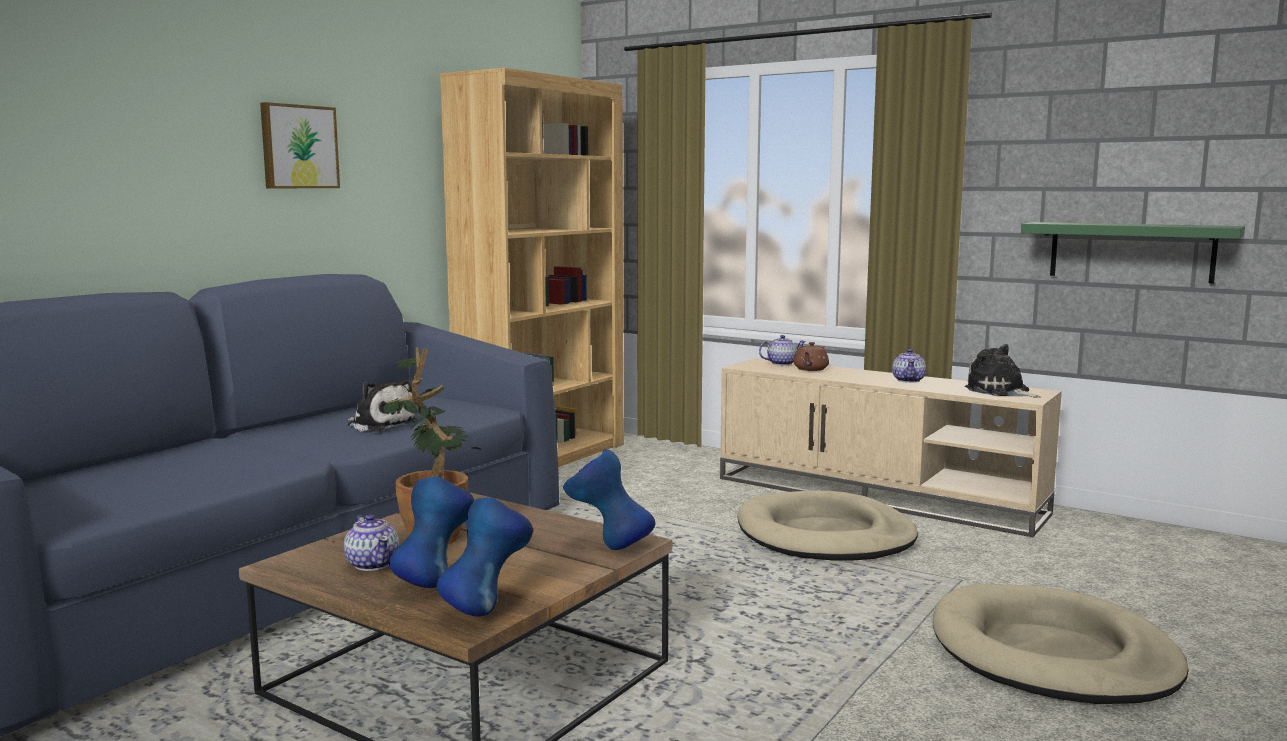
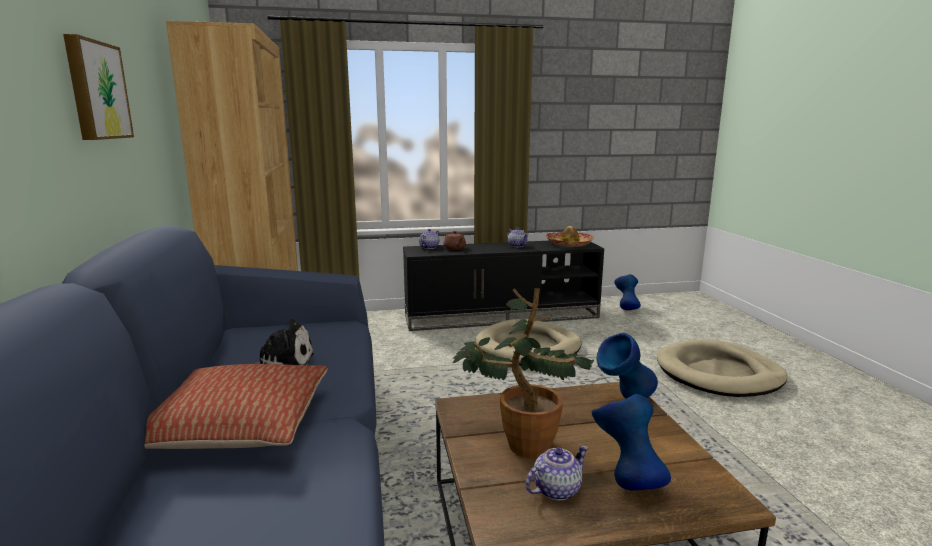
camera: 45 degrees left, 5 degrees up
(263, 445) = (239, 426): none -> pillow
(373, 564) = (555, 490): teapot -> teapot turned 45 degrees counterclockwise
(487, 609) = (703, 480): blue vase -> blue vase (626, 308)
(879, 495) = (502, 316): beige tv stand -> black tv stand
(1000, 391) = (569, 244): plush toy -> hat
(1131, 251) = (605, 162): green shelf -> none

